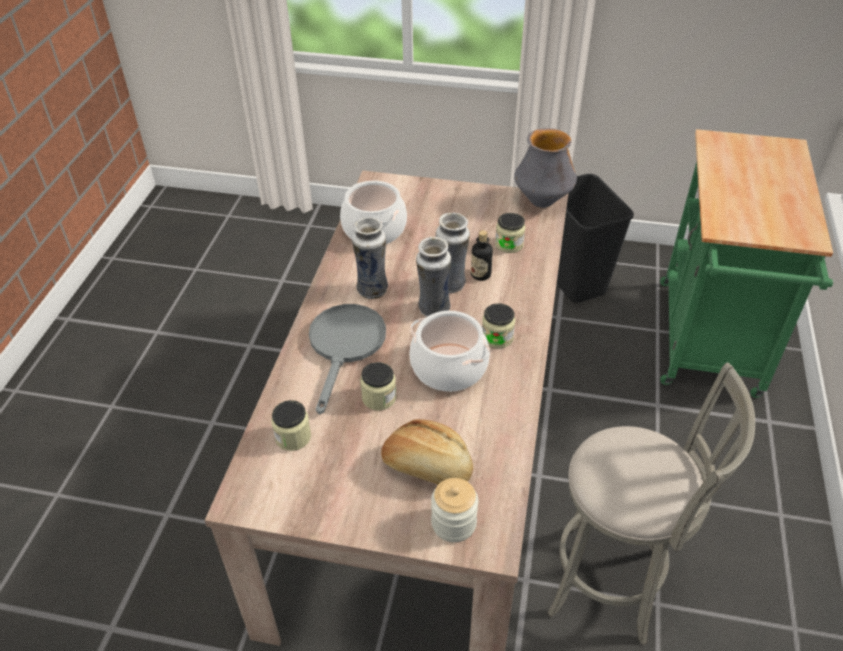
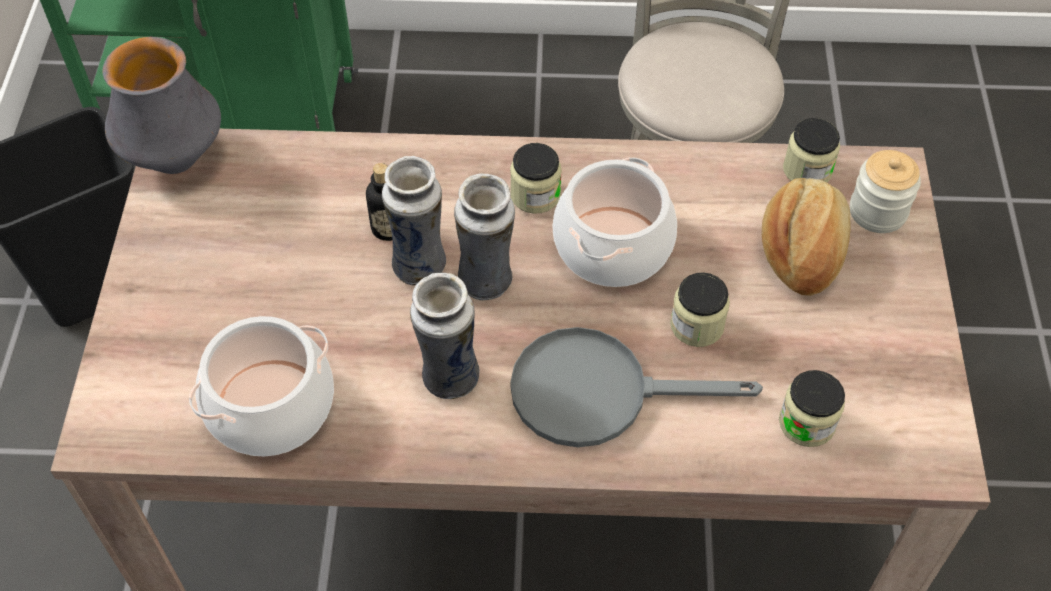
camera: 100 degrees left, 10 degrees up
(509, 244) = (303, 197): jar -> jar (807, 170)

